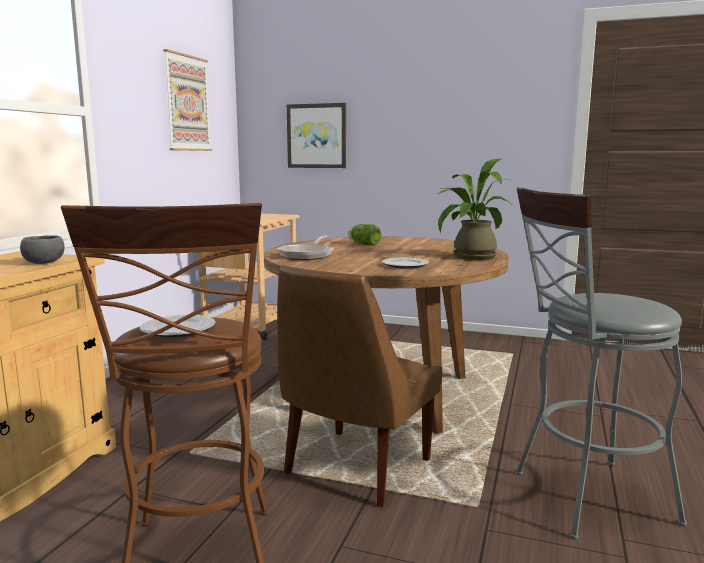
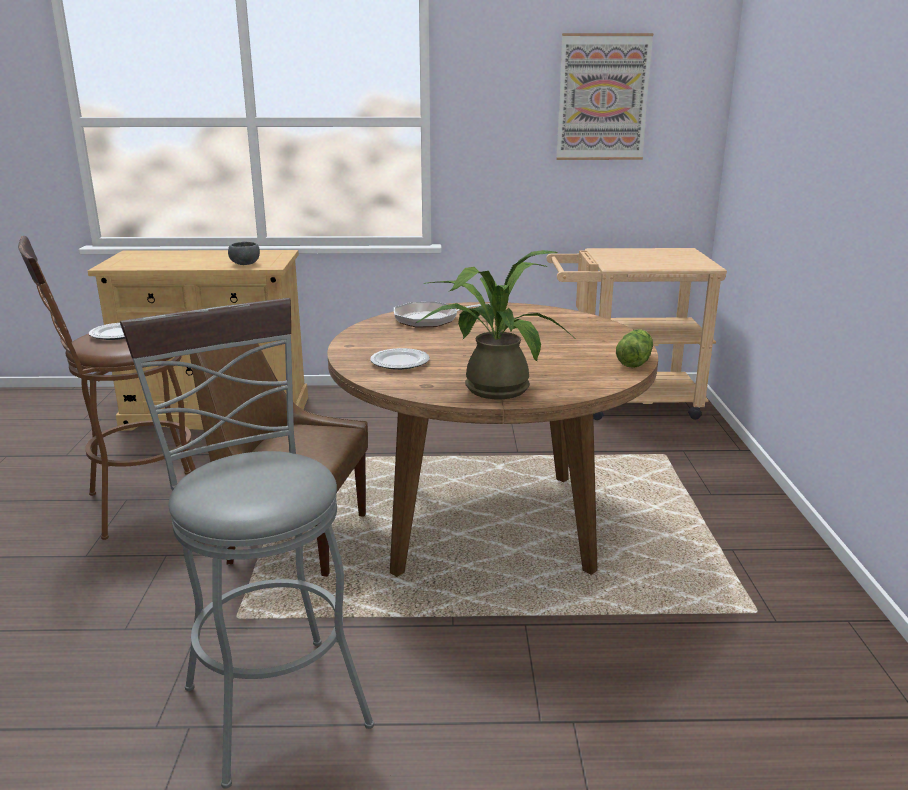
camera: 70 degrees right, 10 degrees up
(317, 136) = (772, 149): picture -> none
(363, 244) = (544, 329): lettuce -> lettuce (635, 360)

